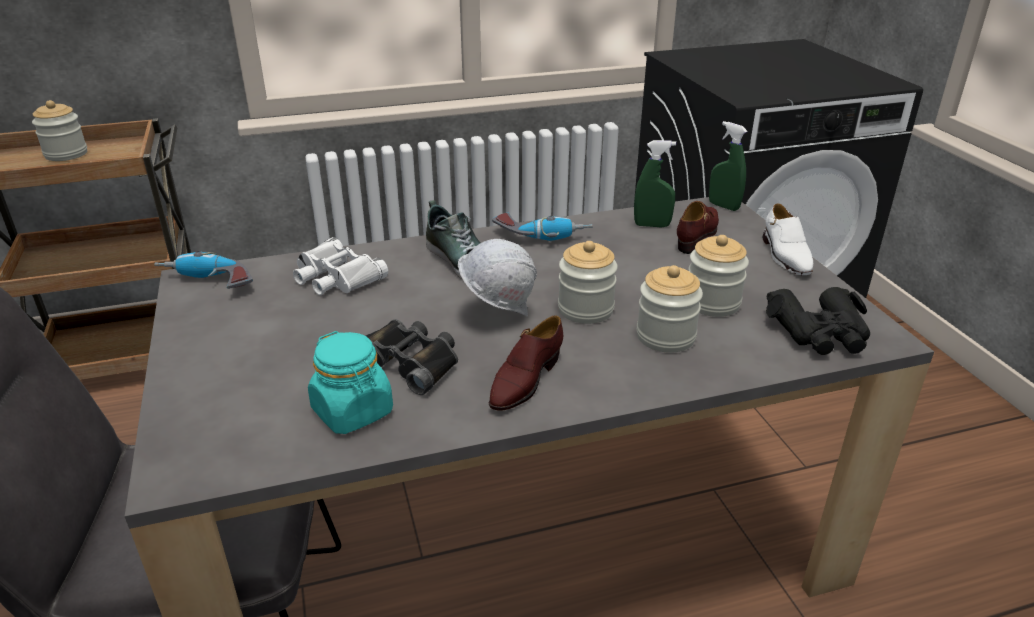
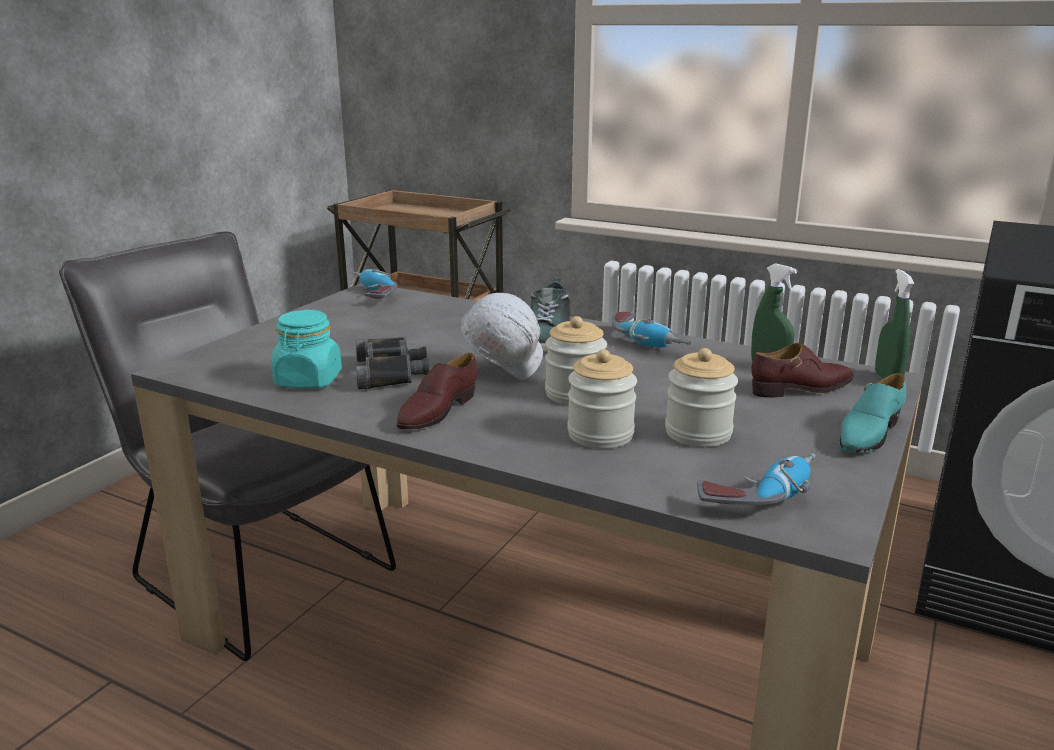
camera: 45 degrees right, 10 degrees down
(66, 154) = (425, 212): jar -> none
(336, 277) = (447, 316): white binoculars -> none
(525, 380) = (437, 411): brown shoe -> brown shoe turned 45 degrees counterclockwise
(785, 255) = (868, 434): white shoe -> turquoise shoe
(819, 333) = (760, 495): black binoculars -> power drill

